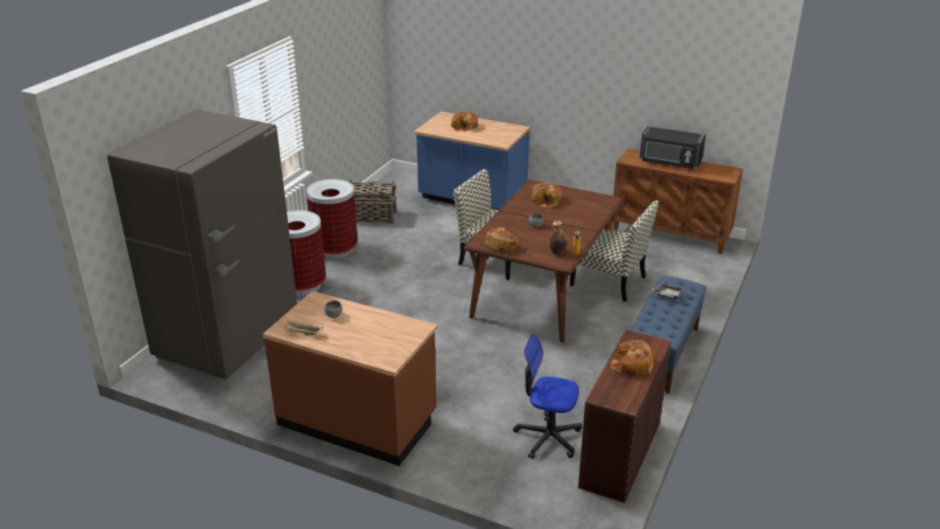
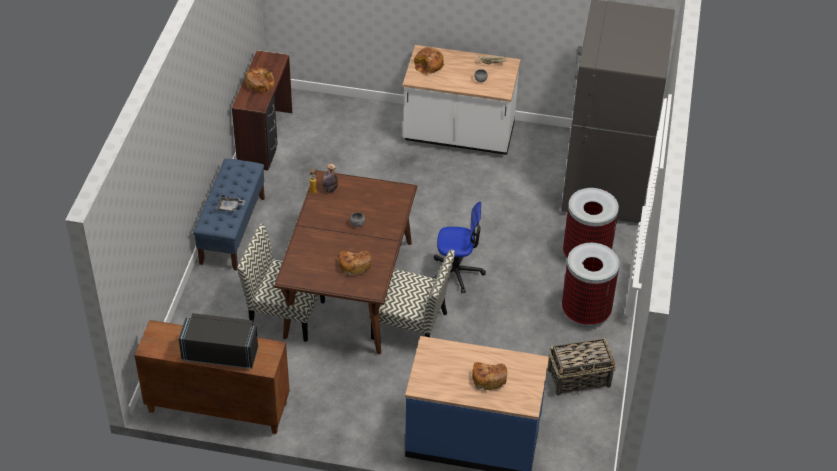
camera: 165 degrees right, 15 degrees up
(358, 420) = (459, 135): brown counter -> white counter
(502, 244) = (382, 192): bread -> bread (428, 65)
(548, 437) = (318, 143): office chair -> office chair (457, 272)

